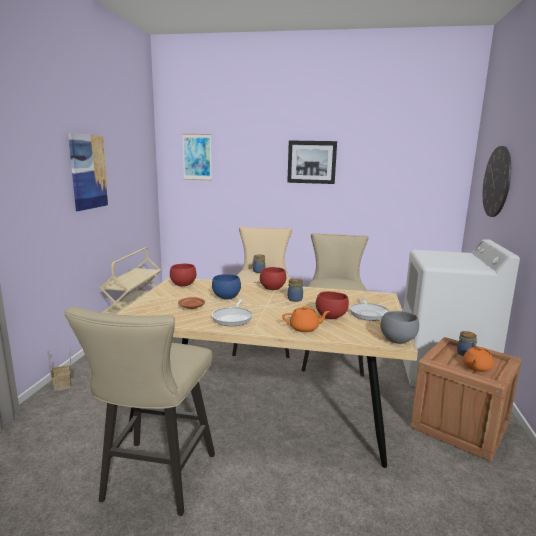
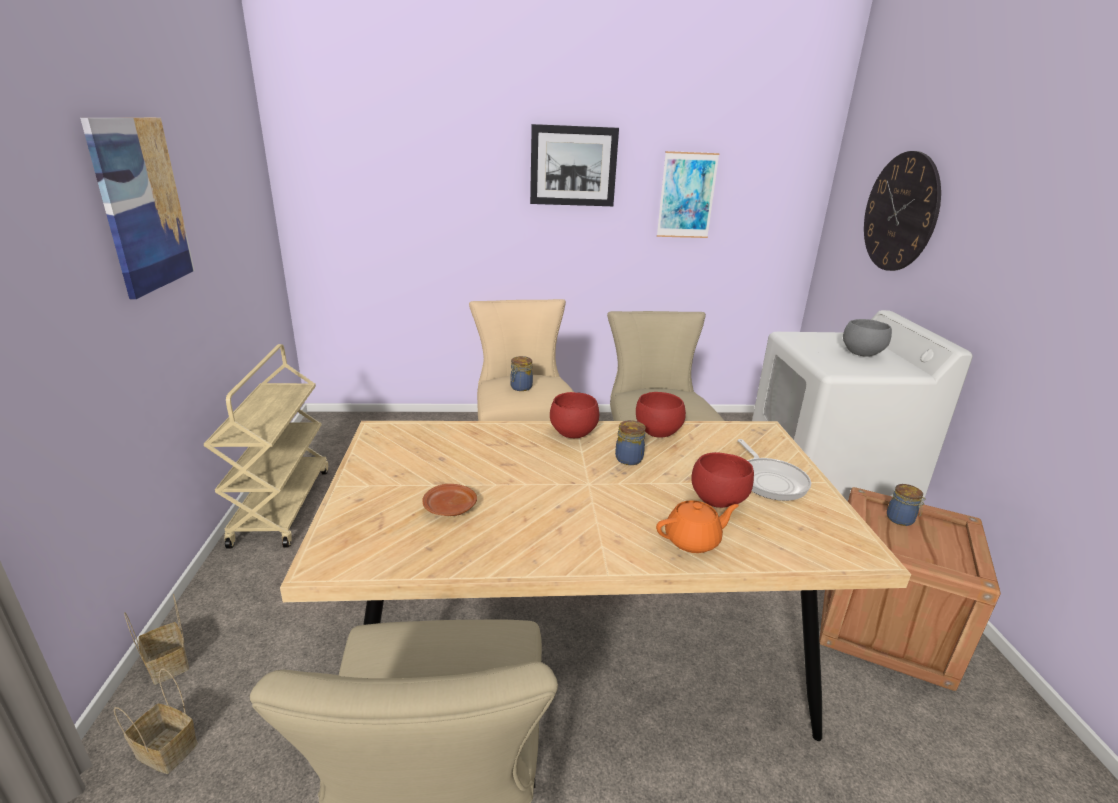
camera: 15 degrees left, 10 degrees up
(50, 414) = (164, 750): none -> basket
(182, 285) = (399, 442): red bowl -> red bowl (657, 433)
(197, 157) = (353, 153): picture -> picture (686, 195)
(226, 297) = (504, 470): blue bowl -> none
(233, 318) = (548, 530): frying pan -> none
(396, 340) = (860, 548): grey bowl -> grey bowl (860, 353)
(476, 367) = (932, 548): orange teapot -> none

